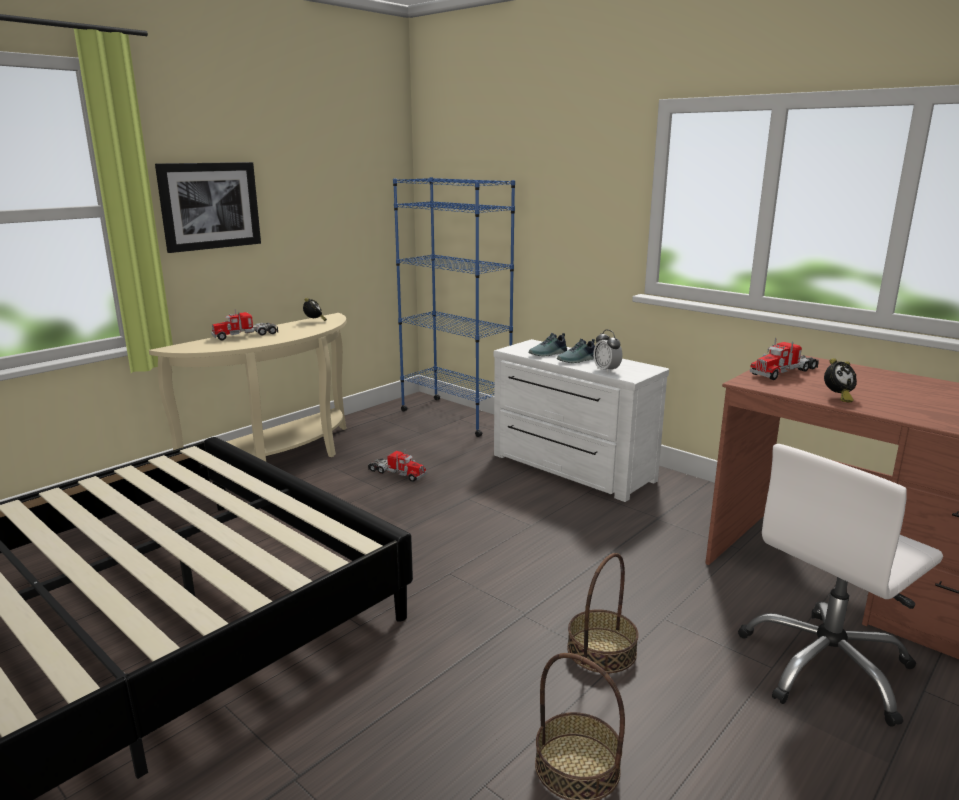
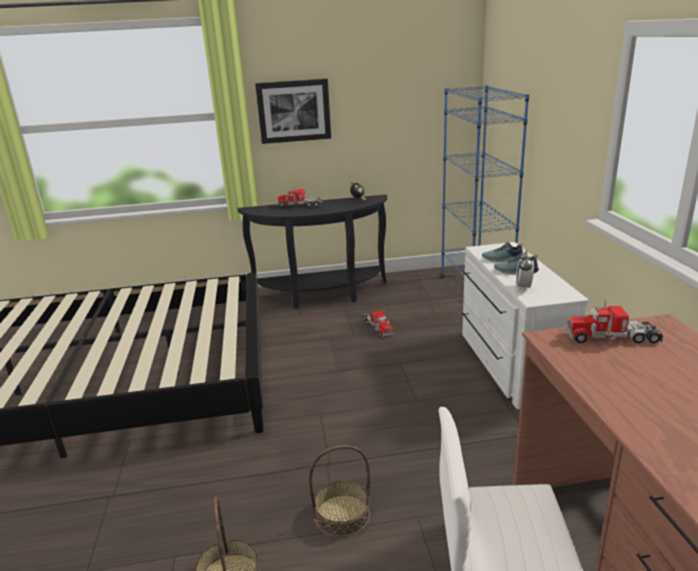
camera: 40 degrees right, 5 degrees up
(281, 460) = (322, 296): beige console table -> black console table
(837, 397) = (604, 382): alarm clock -> none

